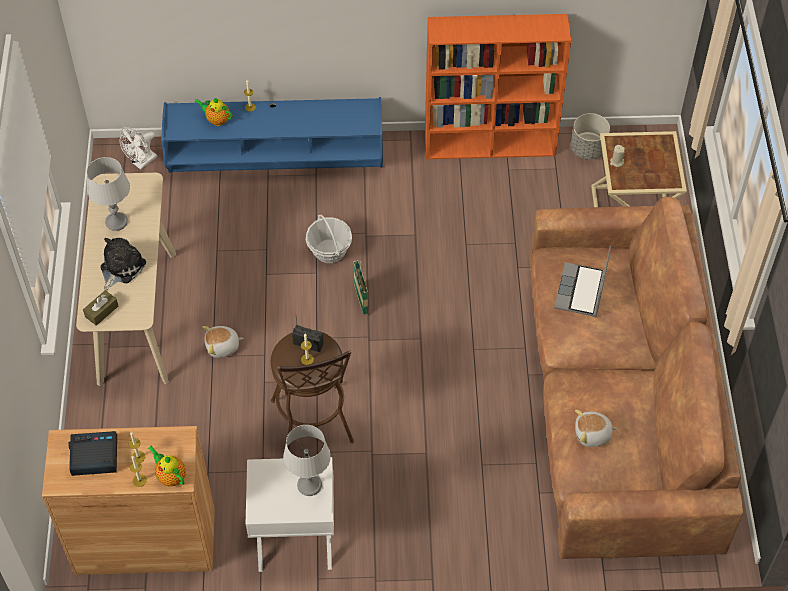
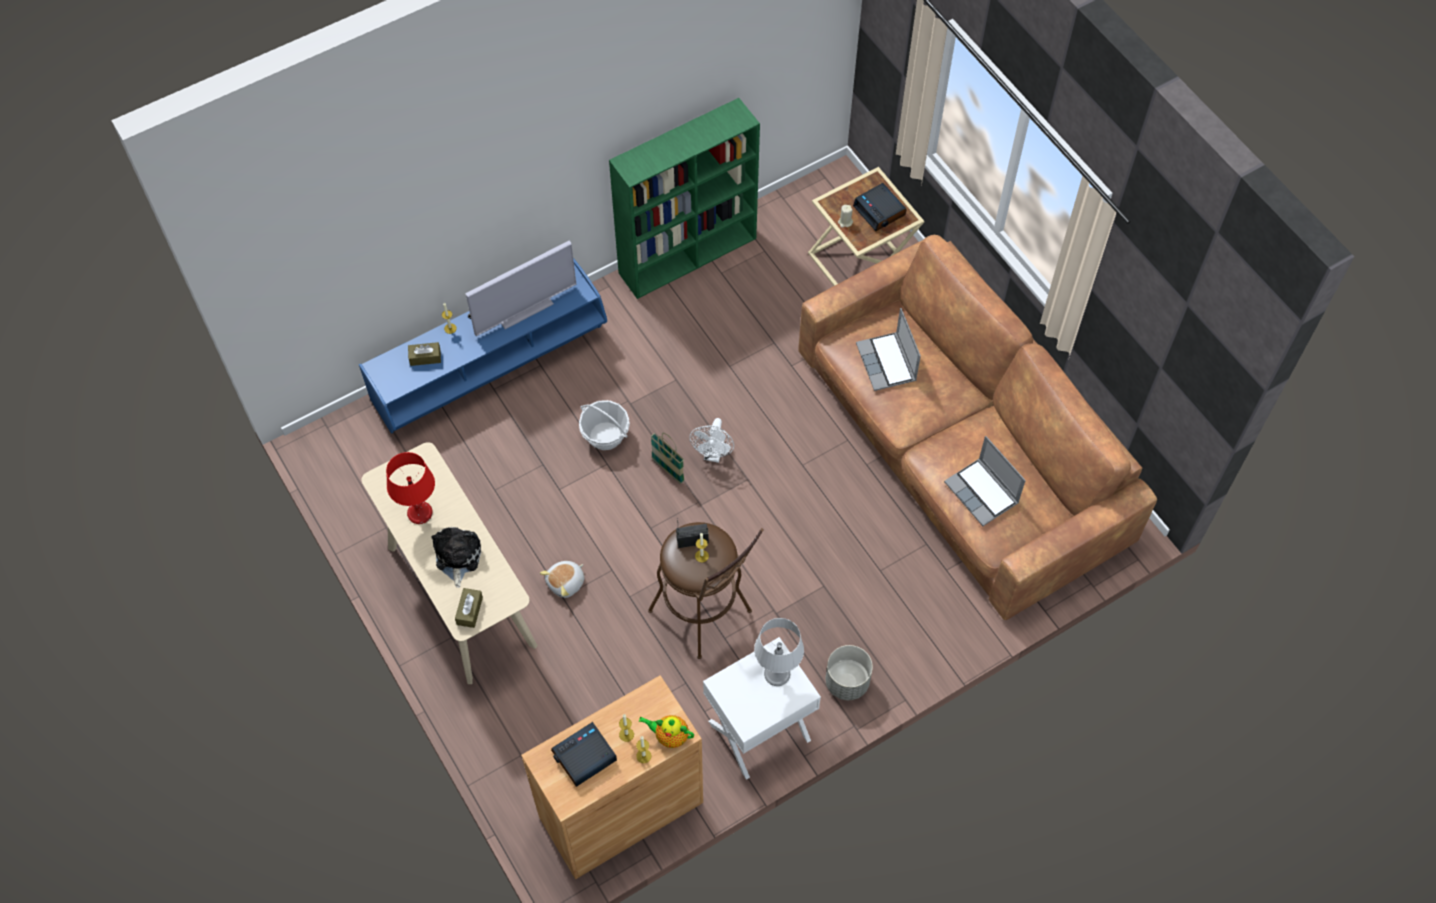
camera: 30 degrees left, 5 degrees up
(116, 222) = (420, 513): grey table lamp -> red table lamp
(141, 162) = (355, 436): white fan -> white fan (713, 454)
(216, 120) = (425, 357): teapot -> brown tissue box
(316, 118) = (524, 309): none -> television
(491, 144) = (689, 255): orange bookcase -> green bookcase
(587, 149) = (781, 218): grey planter -> grey planter (847, 682)
(592, 434) = (982, 493): plush toy -> laptop
(653, 166) = (880, 211): none -> alarm clock

